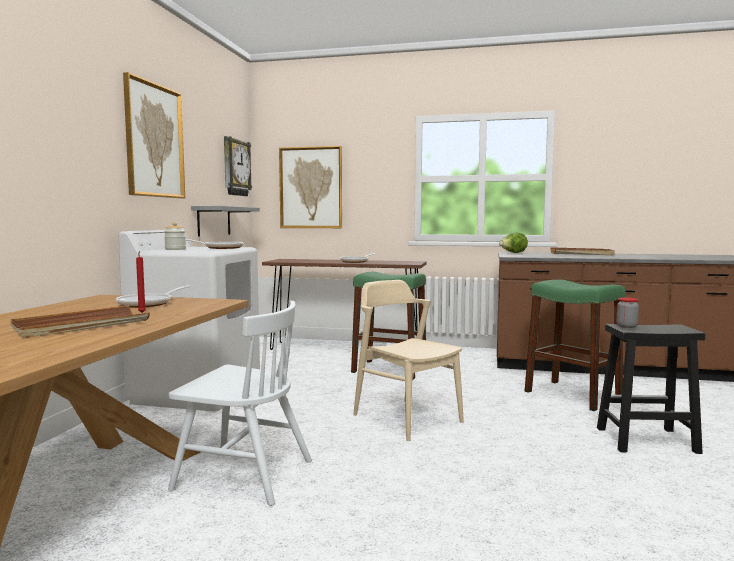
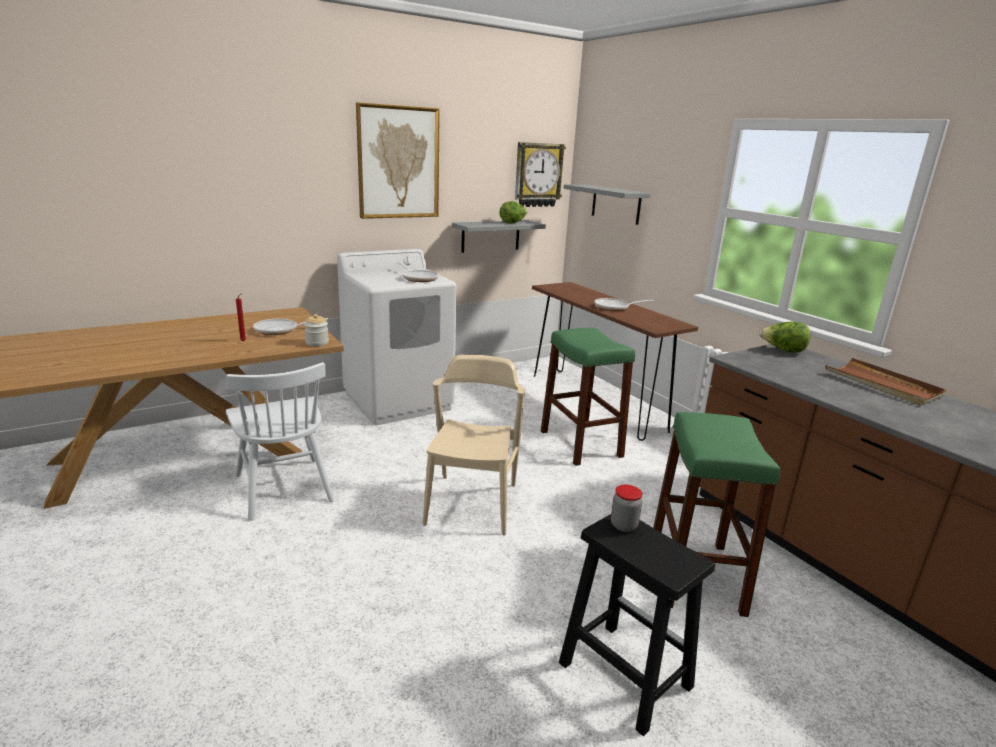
camera: 45 degrees right, 15 degrees up
(81, 325) = (180, 346): brown tray -> none
(175, 249) = (378, 274): jar -> jar (317, 343)
(236, 206) = (513, 223): none -> lettuce
(311, 188) = (616, 204): picture -> grey shelf

